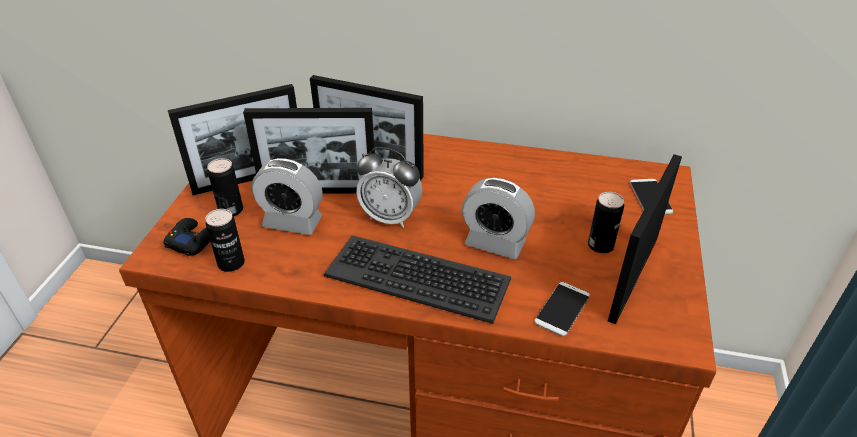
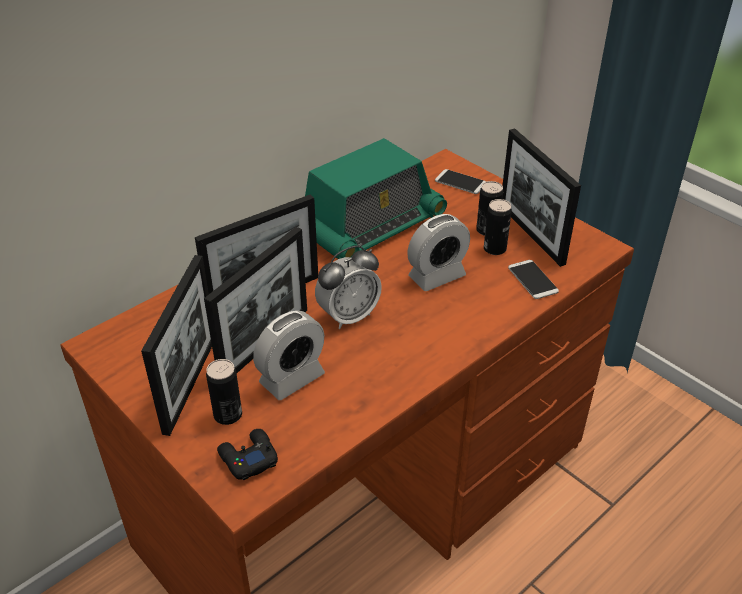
camera: 55 degrees left, 0 degrees up
(231, 263) = (310, 441): can -> can (494, 249)
(418, 277) = (437, 333): keyboard -> none
(518, 176) = (371, 226): none -> radio

